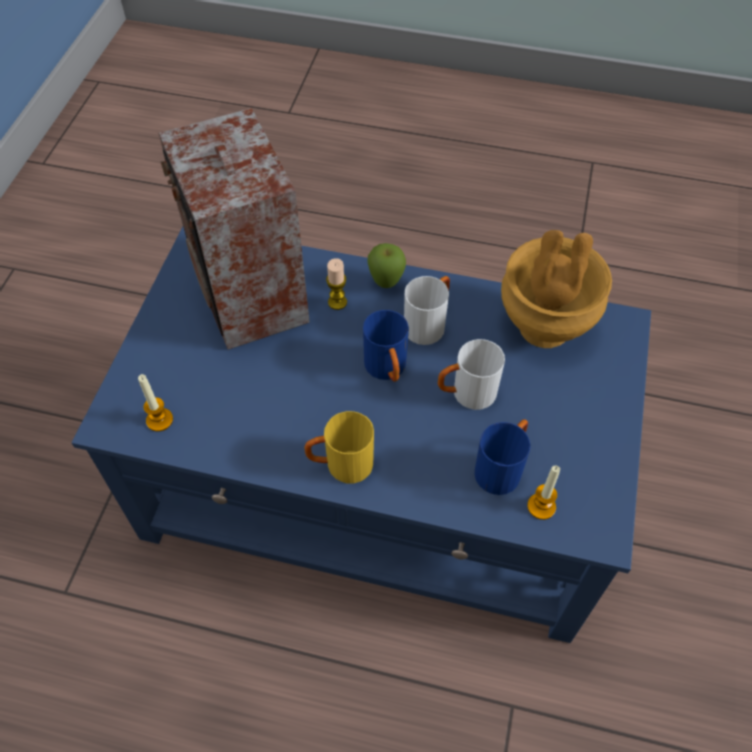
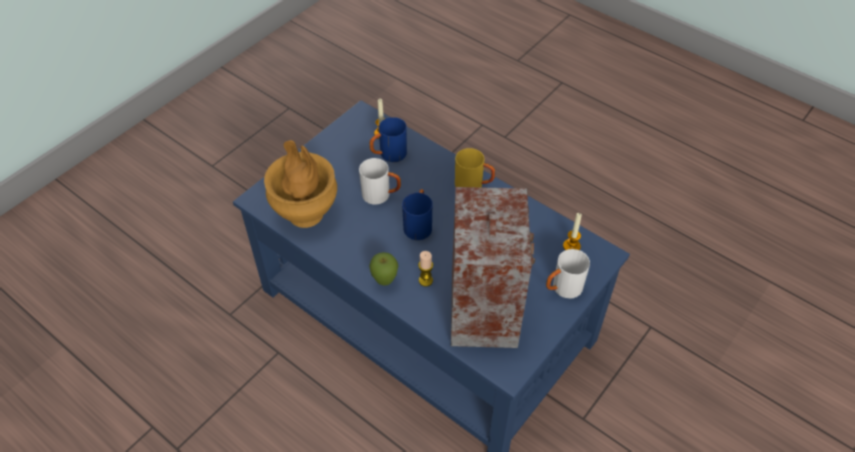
camera: 155 degrees left, 5 degrees down
(428, 323) = (374, 243): white mug -> white mug (562, 289)

